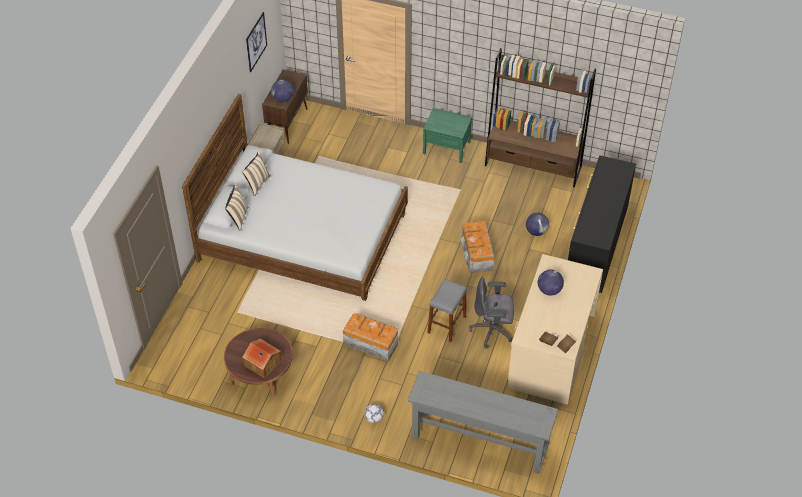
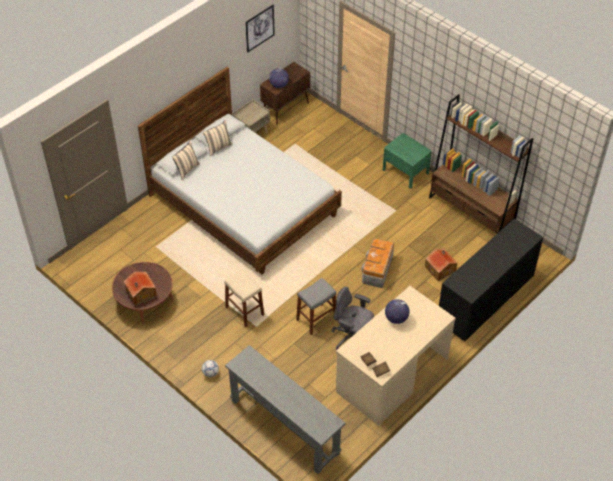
camera: 25 degrees right, 0 degrees up
(370, 343) = (244, 311): storage box -> beige stool
(536, 231) = (440, 268): globe -> toy house

